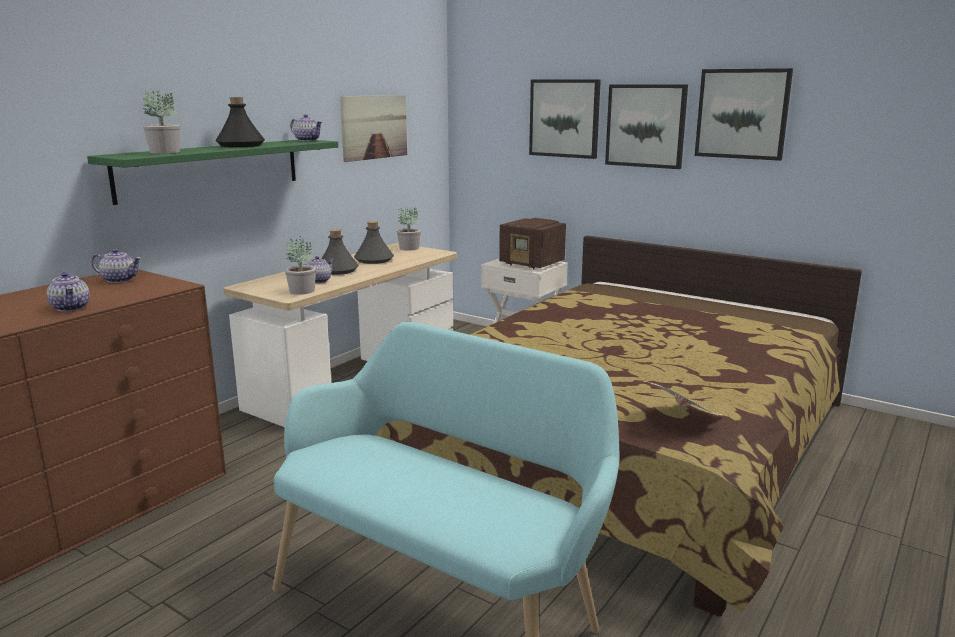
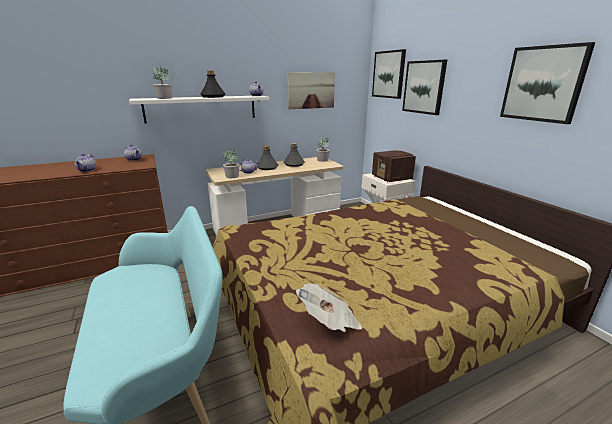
camera: 30 degrees right, 5 degrees up
(211, 169) = (201, 108): green shelf -> white shelf
(646, 126) = (471, 93): picture -> picture (389, 74)

